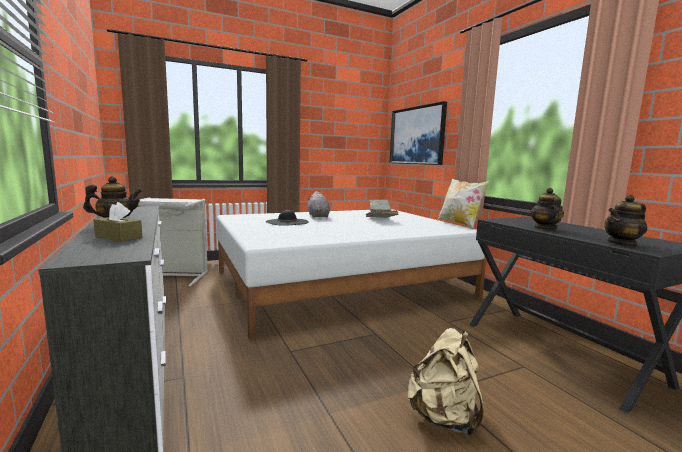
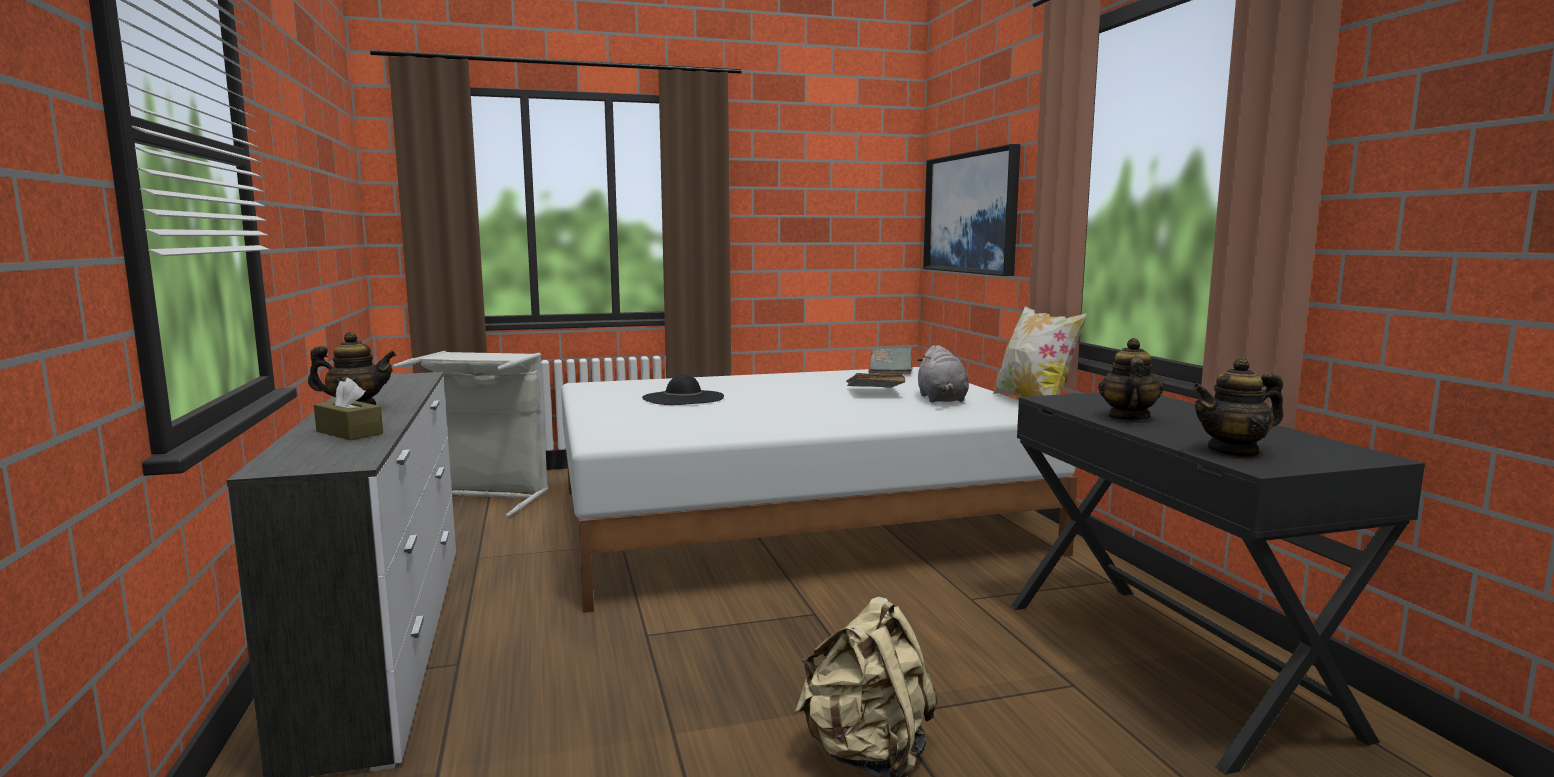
camera: 10 degrees right, 0 degrees up
(318, 216) = (753, 385): grey plush toy -> grey plush toy (941, 400)

